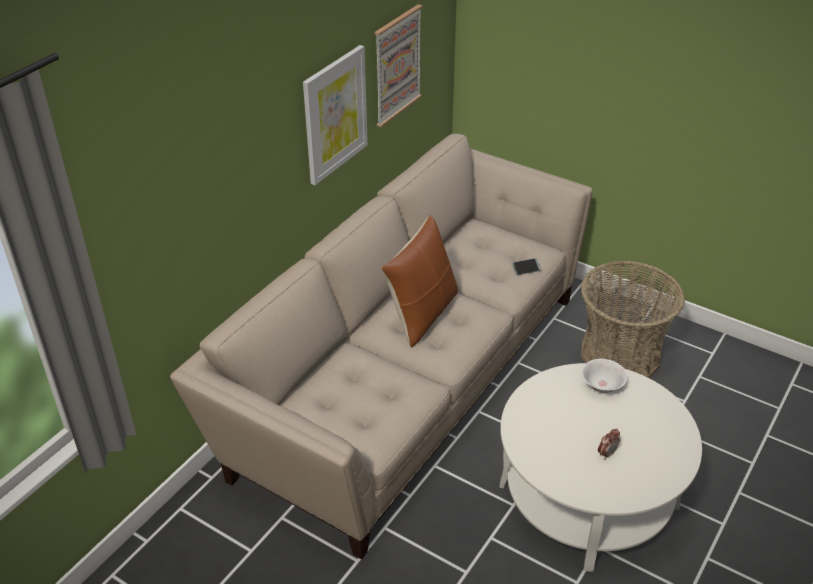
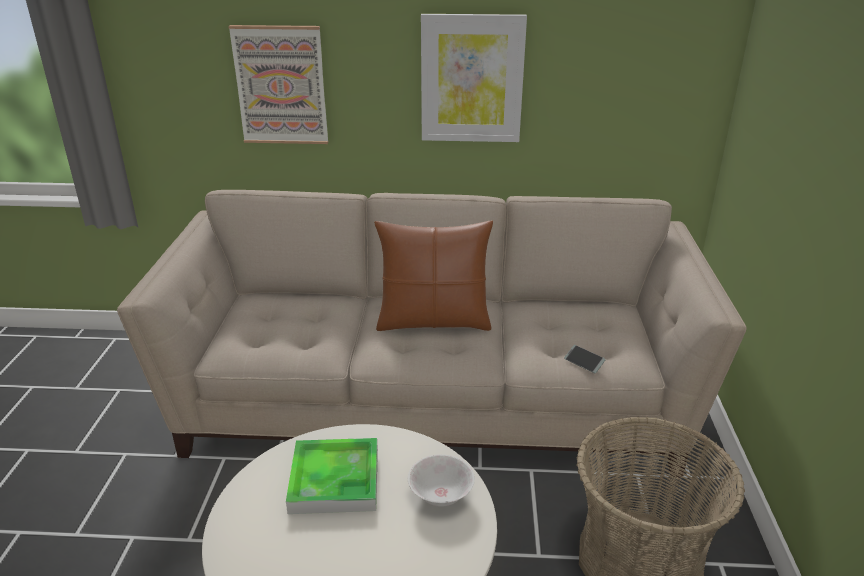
camera: 60 degrees right, 10 degrees down
(397, 65) = (596, 74): picture -> picture (281, 85)
(560, 428) = (334, 480): none -> tray
(607, 453) = (314, 537): alarm clock -> none

